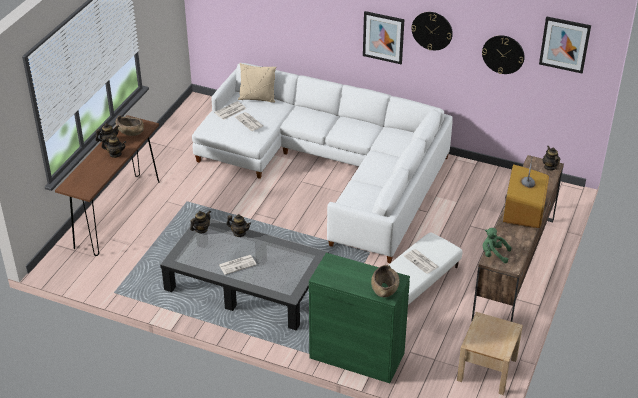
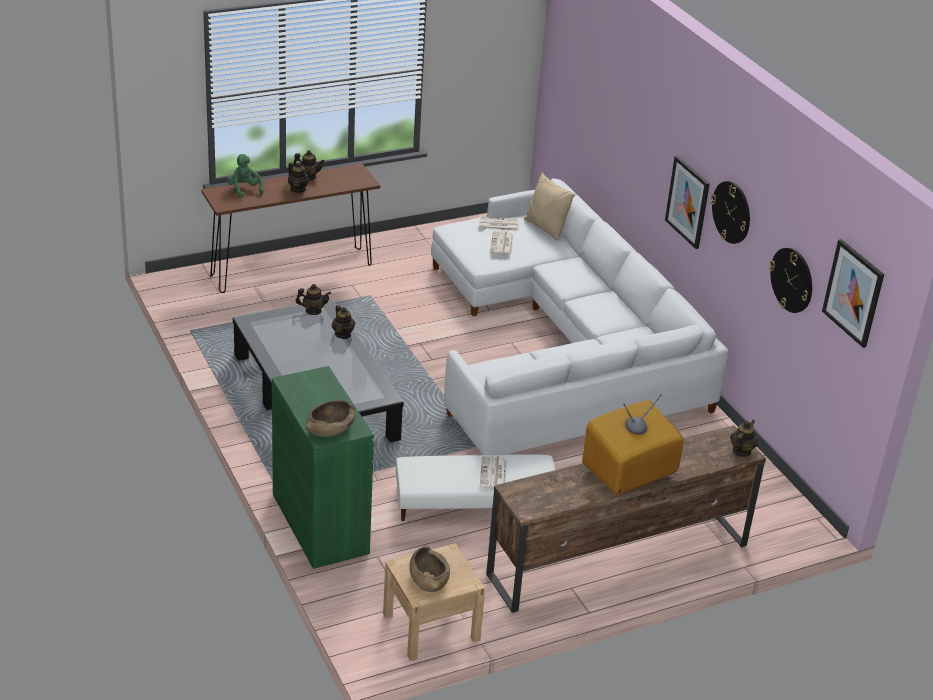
camera: 40 degrees right, 5 degrees down
(130, 131) = (343, 178): brown bowl -> brown bowl (428, 579)
(237, 264) = (299, 359): newspaper -> none
(493, 254) = (526, 488): green plush toy -> green plush toy (244, 190)

